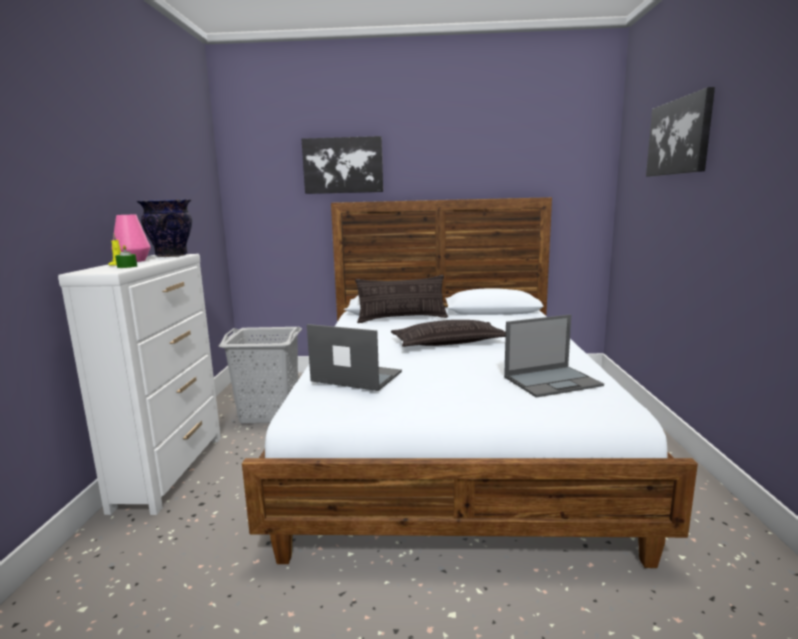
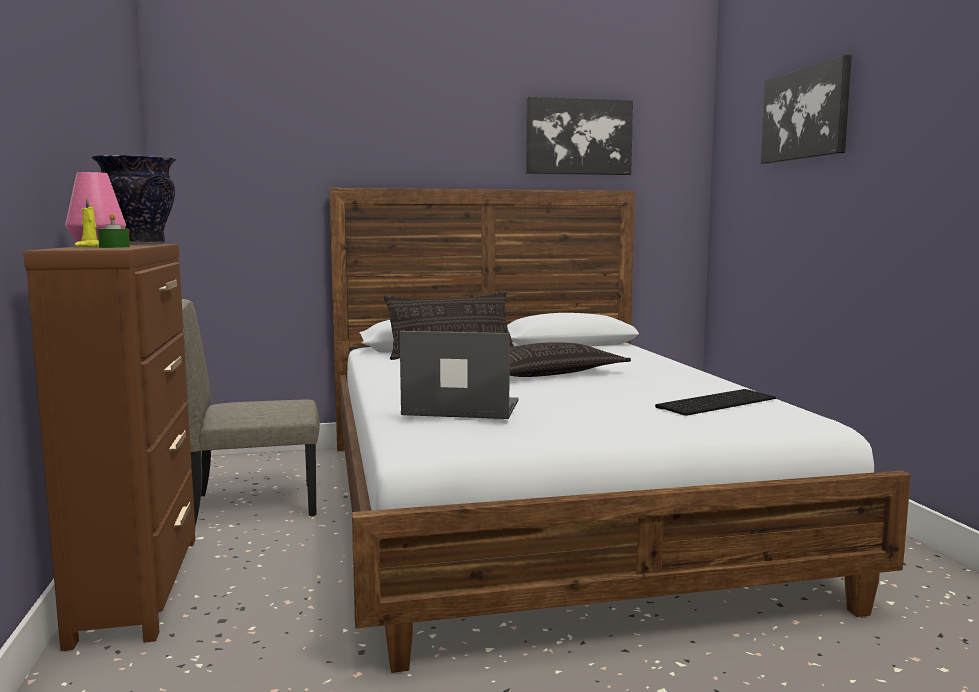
camera: 15 degrees left, 5 degrees down
(171, 470) = (139, 586): white dresser -> brown dresser
(269, 413) = (255, 504): grey laundry basket -> beige chair
(343, 165) = (347, 135): picture -> picture (578, 137)
(553, 381) = (716, 402): laptop -> keyboard

